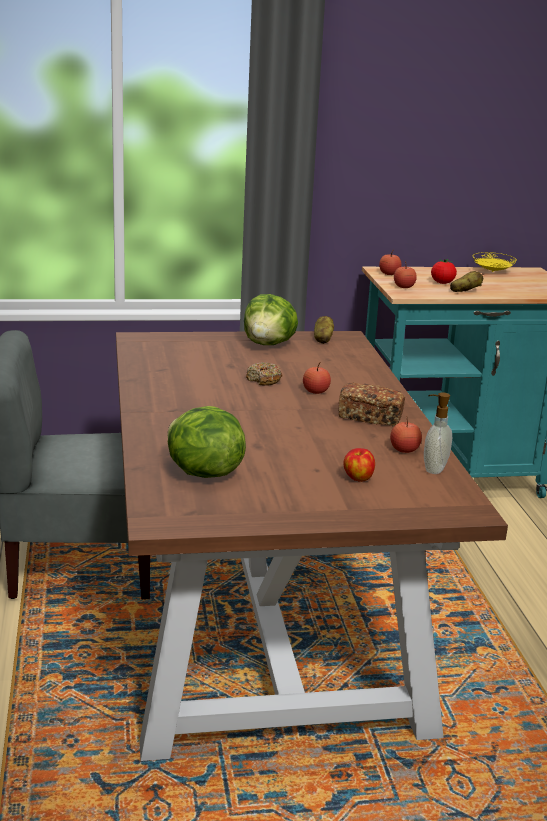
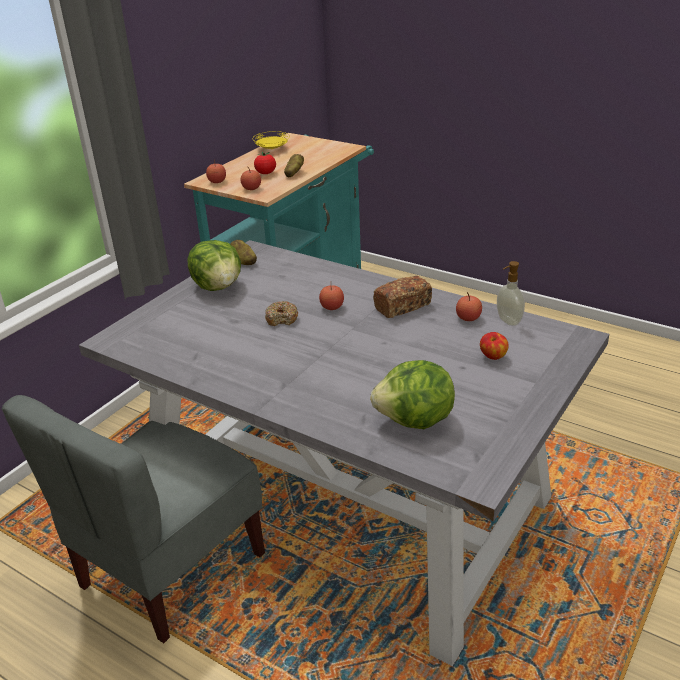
camera: 45 degrees left, 10 degrees up
(259, 614) = (345, 503): brown dining table -> grey dining table

